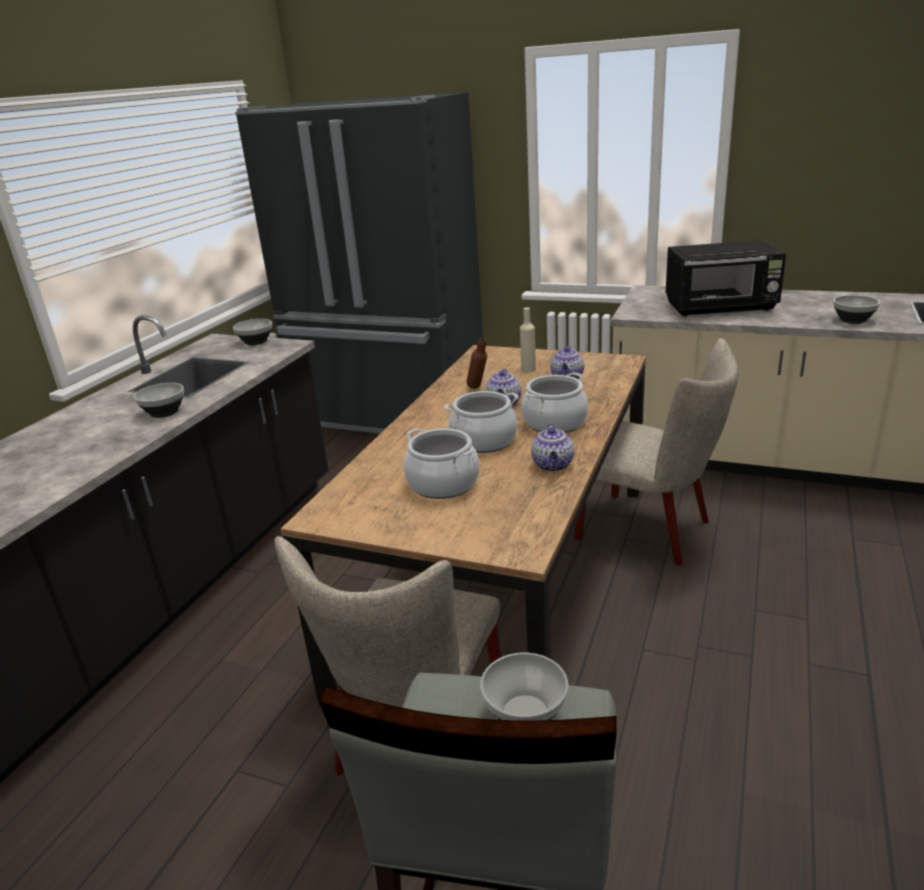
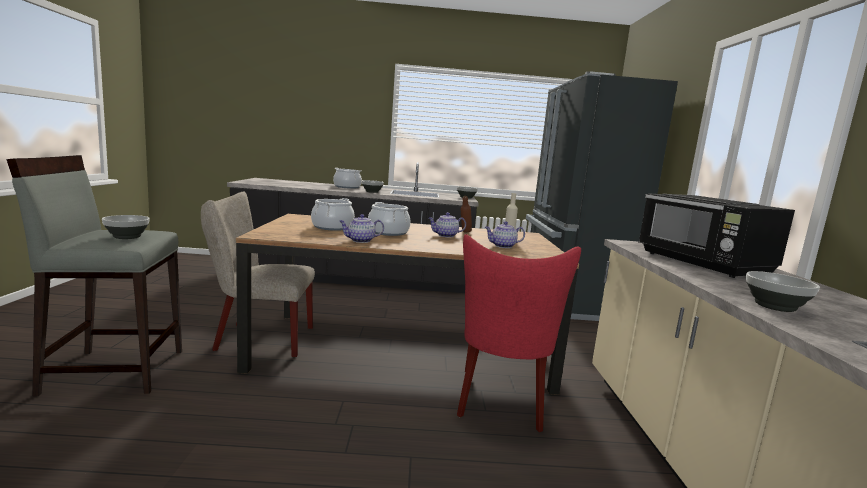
camera: 65 degrees right, 15 degrees down
(555, 423) = (423, 242): cooking pot -> cooking pot (347, 187)
(652, 531) = (501, 402): beige chair -> red chair

